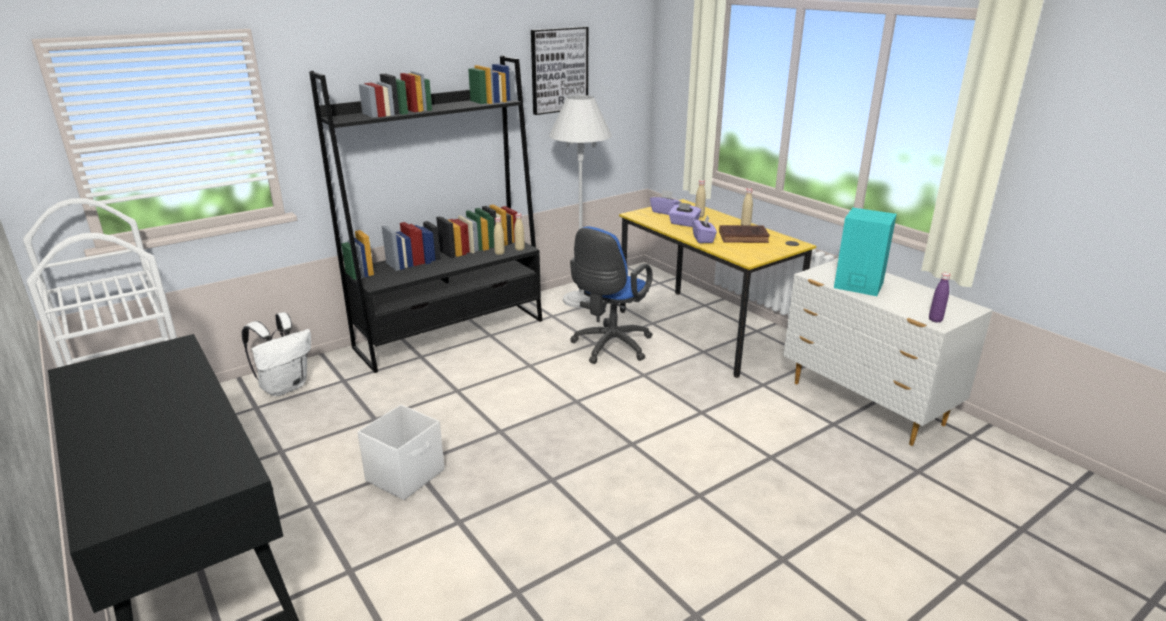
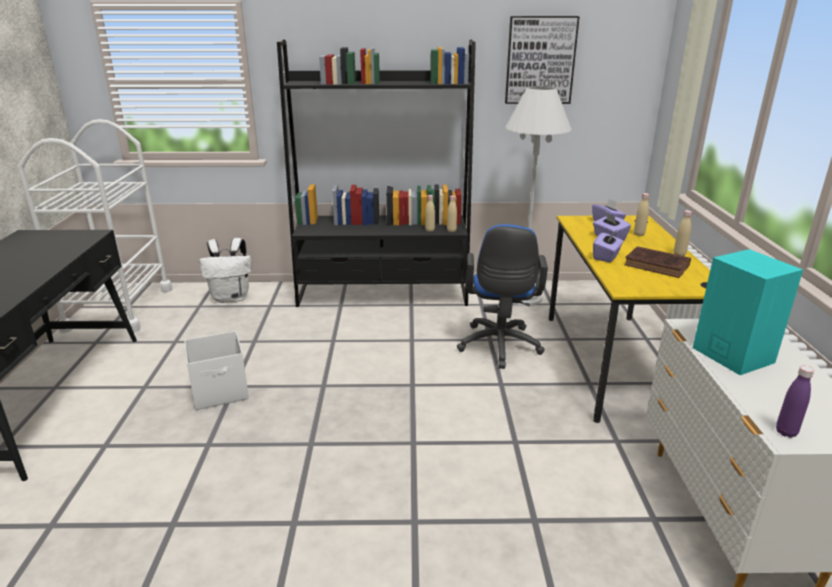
camera: 35 degrees right, 0 degrees up
(609, 347) = (499, 348): blue office chair -> blue office chair turned 60 degrees counterclockwise

